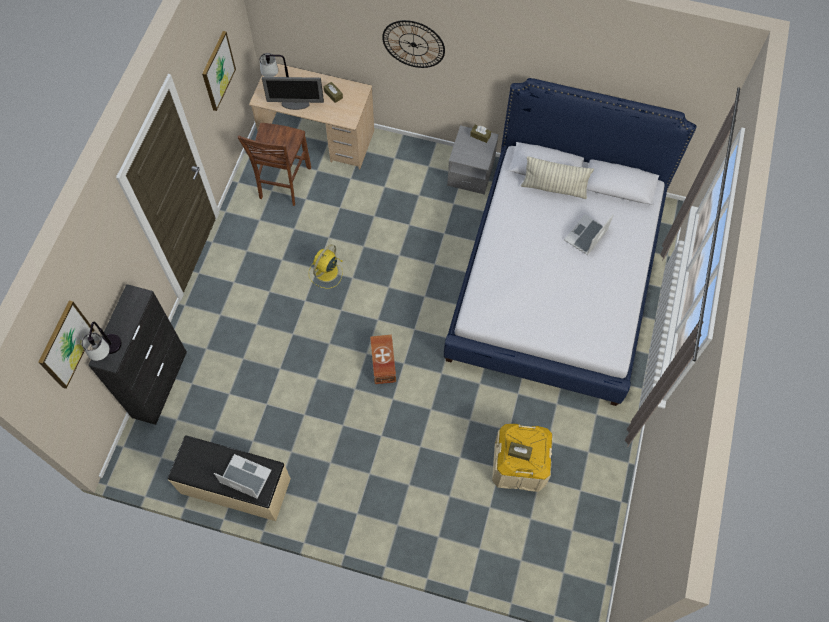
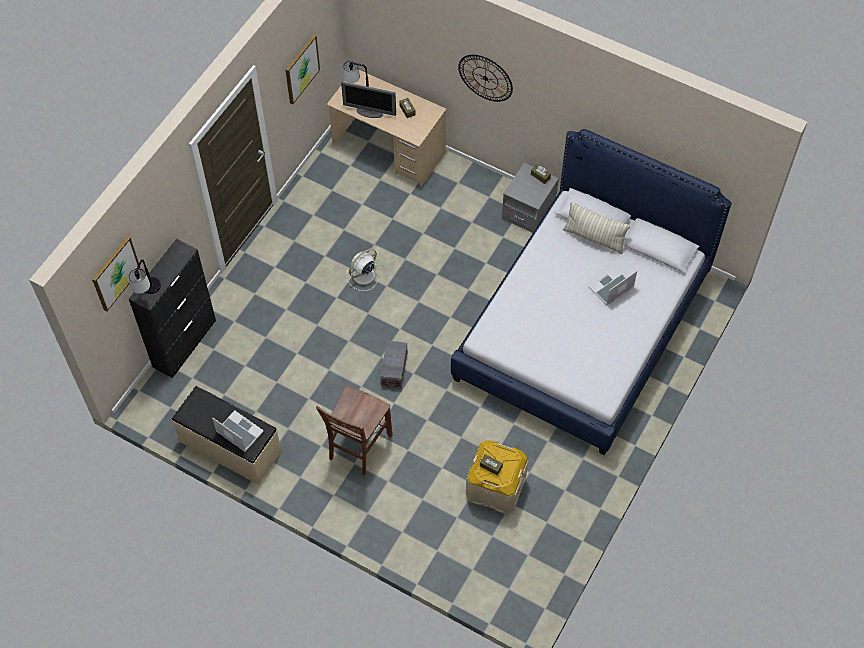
camera: 15 degrees right, 5 degrees down
(283, 183) = (344, 185): brown chair -> brown chair (358, 447)
(326, 272) = (363, 276): yellow fan -> white fan
(382, 364) = (393, 369): brown storage box -> grey storage box

